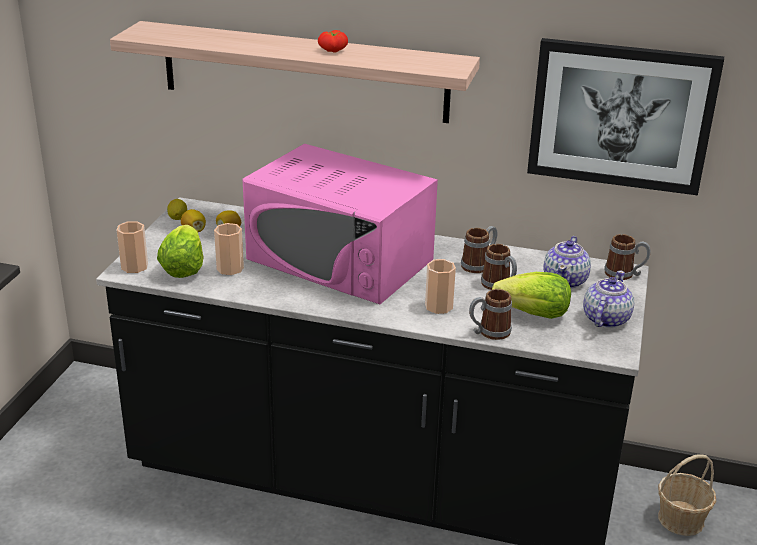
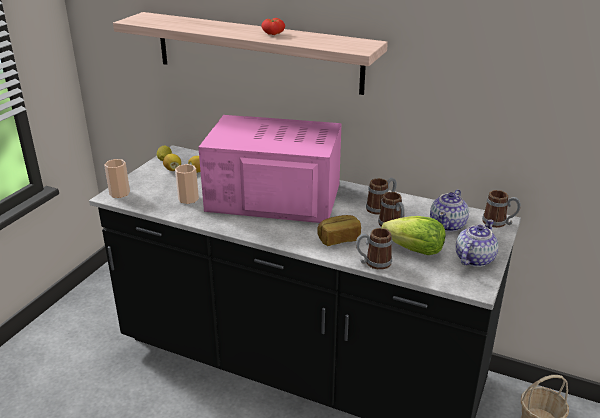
camera: 10 degrees right, 0 degrees up
(183, 268) = (154, 197): lettuce -> none
(340, 259) = (273, 197): pink microwave -> pink microwave turned 150 degrees clockwise
(438, 306) = (338, 239): cup -> bread
(621, 116) = (501, 92): picture -> none

